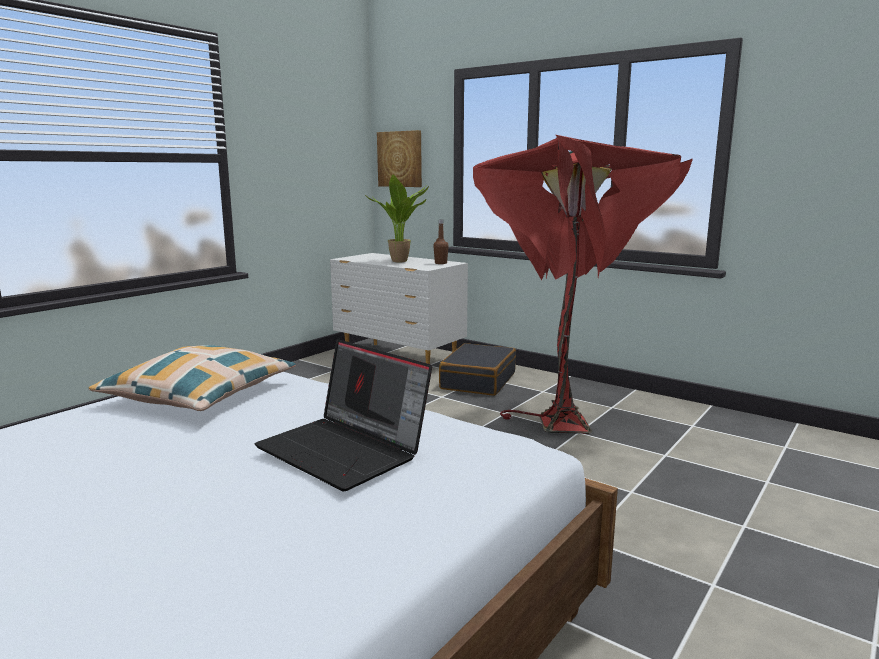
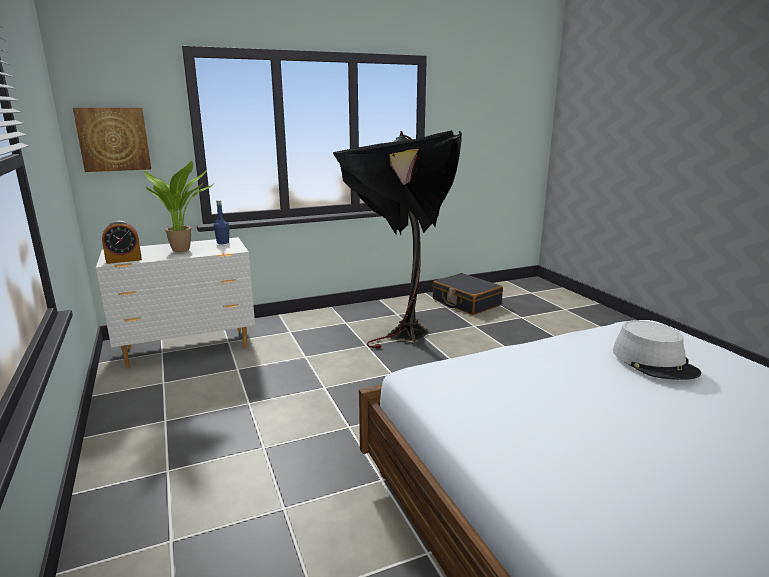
camera: 60 degrees left, 5 degrees up
(199, 394) = (495, 398): pillow -> none
(346, 450) = (654, 362): laptop -> grey hat
(354, 259) = (124, 260): none -> alarm clock
(441, 263) = (223, 243): brown bottle -> blue bottle
(477, 381) = (294, 335): black suitcase -> black suitcase (466, 302)
(563, 419) = (398, 332): red floor lamp -> black floor lamp

